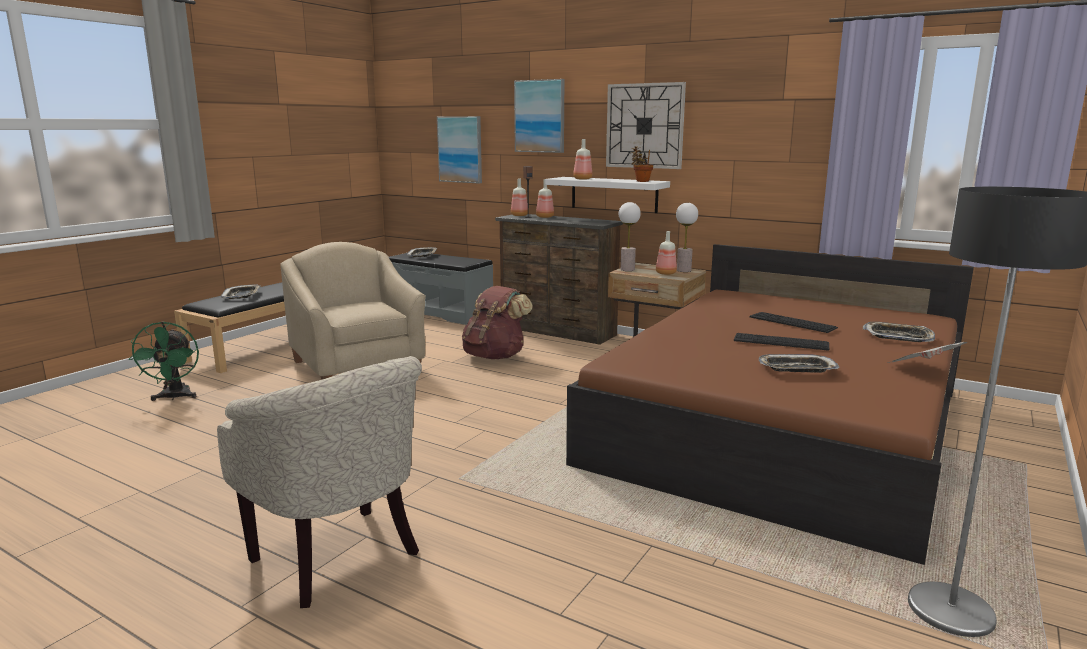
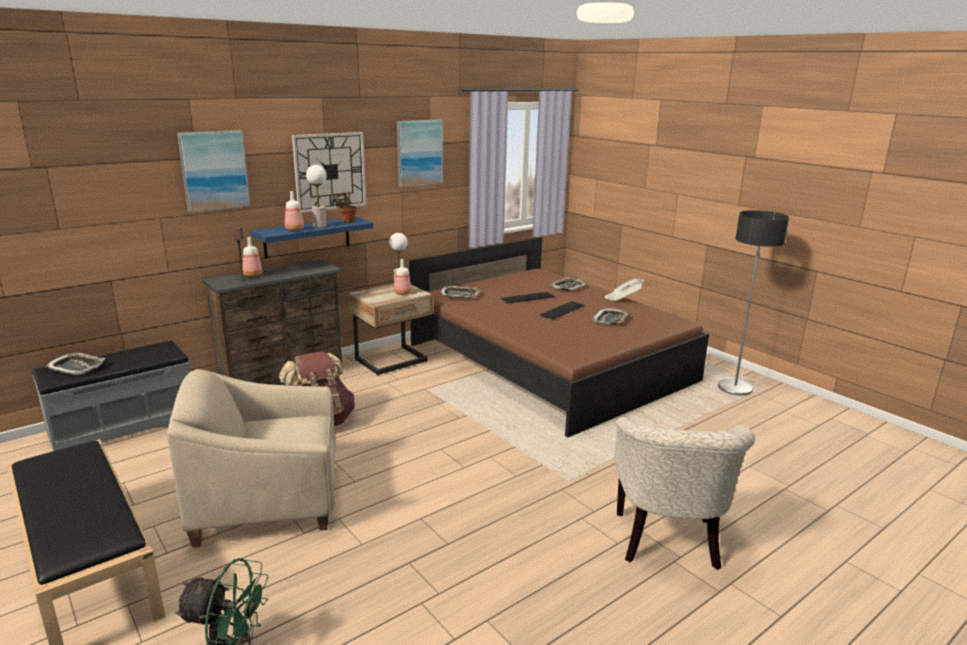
camera: 70 degrees left, 5 degrees up
(242, 295) = (73, 516): tray -> tray (460, 295)
(341, 559) = (668, 543): beige armchair -> beige armchair turned 120 degrees clockwise
(460, 149) = (95, 220): picture -> picture (419, 153)
(520, 215) = (224, 280): bottle -> none
(614, 194) = (307, 237): white shelf -> blue shelf
(627, 269) = (373, 300): table lamp -> table lamp (319, 226)

